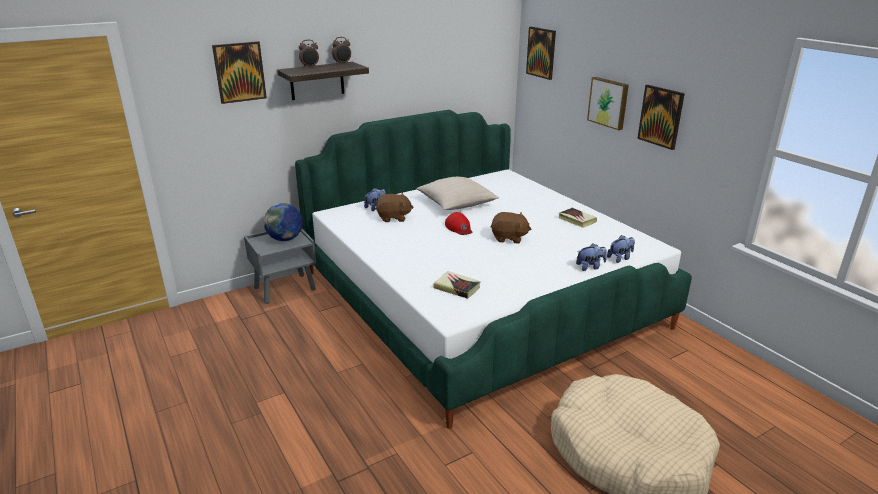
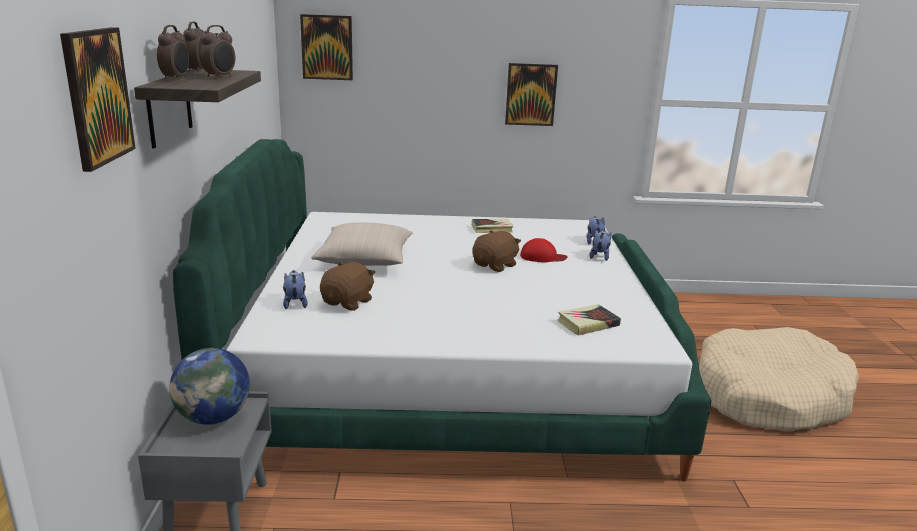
camera: 60 degrees left, 5 degrees down
(329, 69) = (220, 77): none -> alarm clock
(459, 228) = (435, 278): red cap -> red cap (542, 257)
(609, 102) = (454, 92): picture -> none

